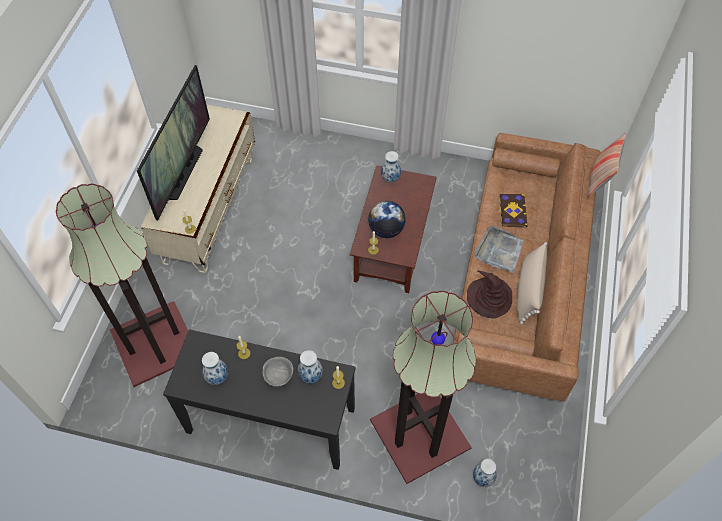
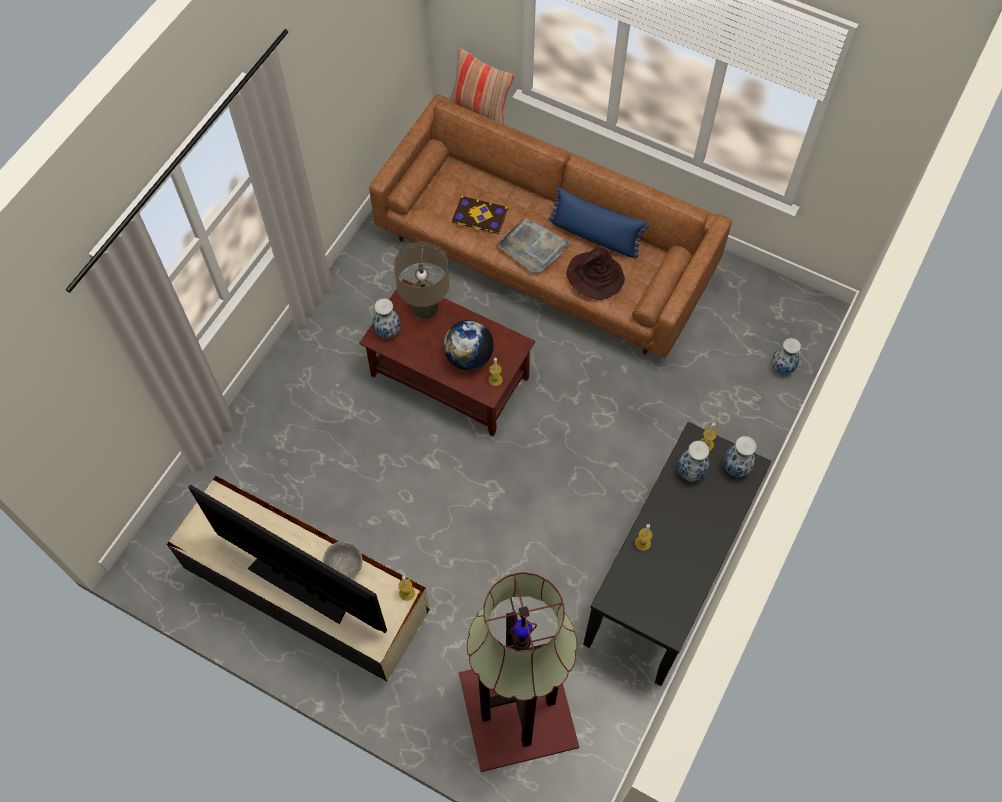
camera: 75 degrees left, 5 degrees up
(217, 378) = (670, 581): vase -> vase (736, 468)
(279, 376) = (683, 508): grey bowl -> grey bowl (344, 565)
(417, 194) = (425, 307): none -> beige table lamp
(419, 435) = (720, 417): floor lamp -> none
(528, 290) = (595, 236): beige pillow -> blue pillow

